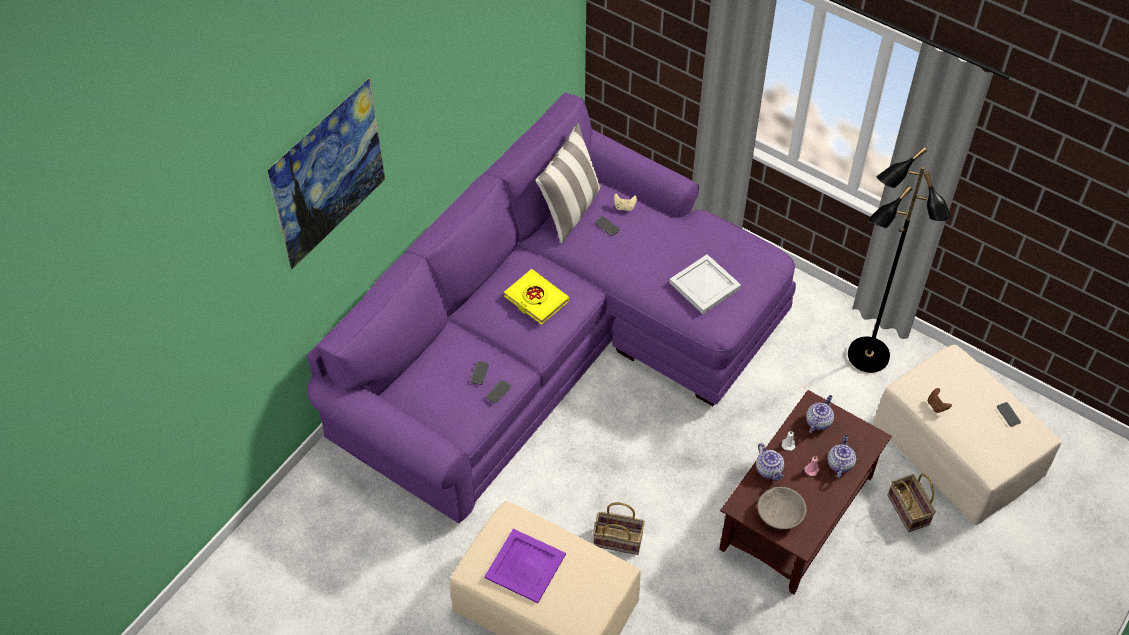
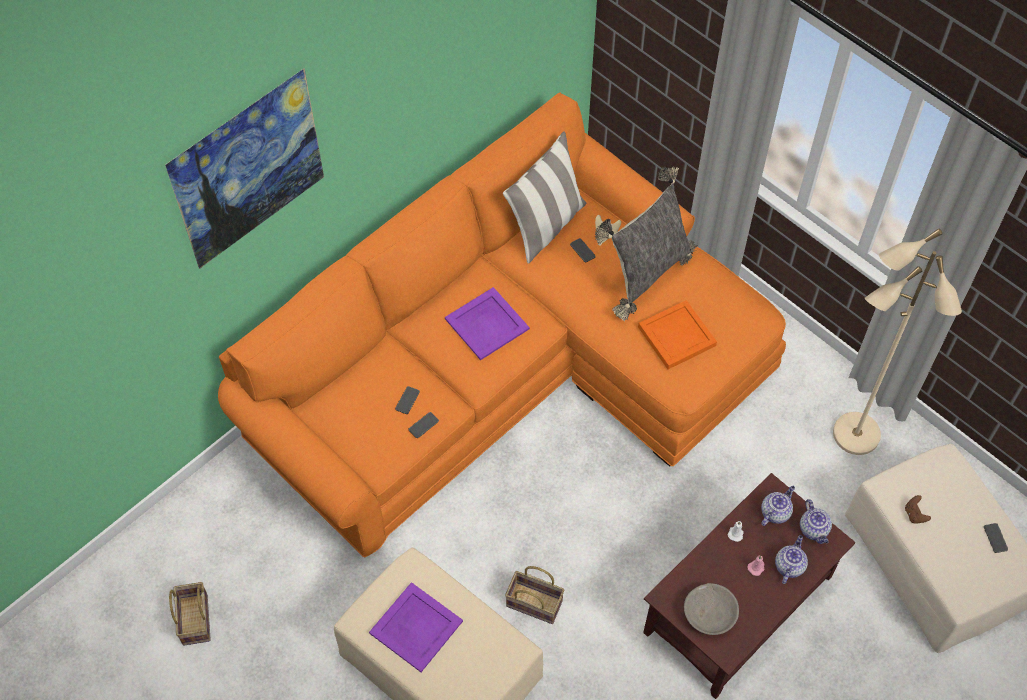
camera: 10 degrees right, 5 degrees up
(536, 299) = (486, 324): yellow book -> purple tray
(554, 344) = (510, 368): purple sofa -> orange sofa
(664, 240) = (642, 276): none -> pillow
(704, 285) = (677, 335): white tray -> orange tray
(769, 470) = (708, 560): teapot -> teapot (814, 530)
(867, 356) = (855, 435): black floor lamp -> beige floor lamp
(909, 510) = (865, 623): basket -> basket (196, 620)

